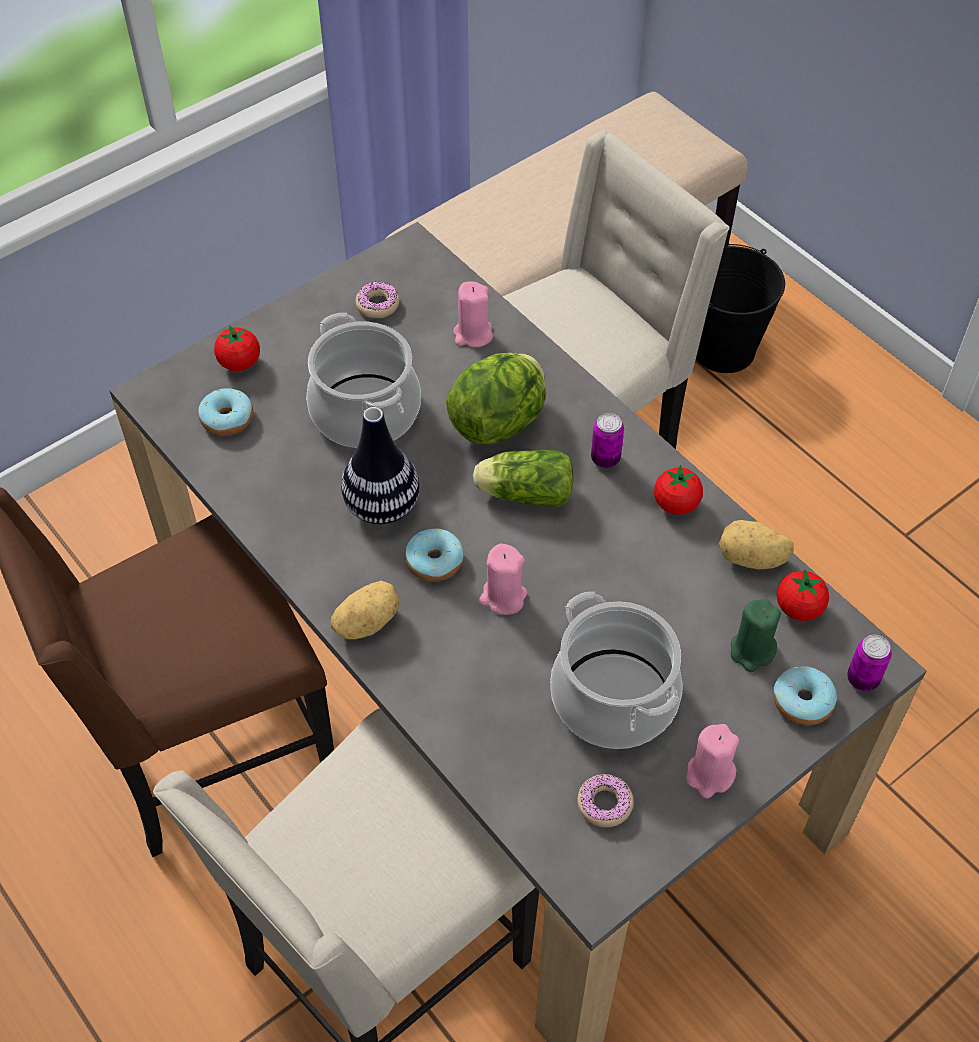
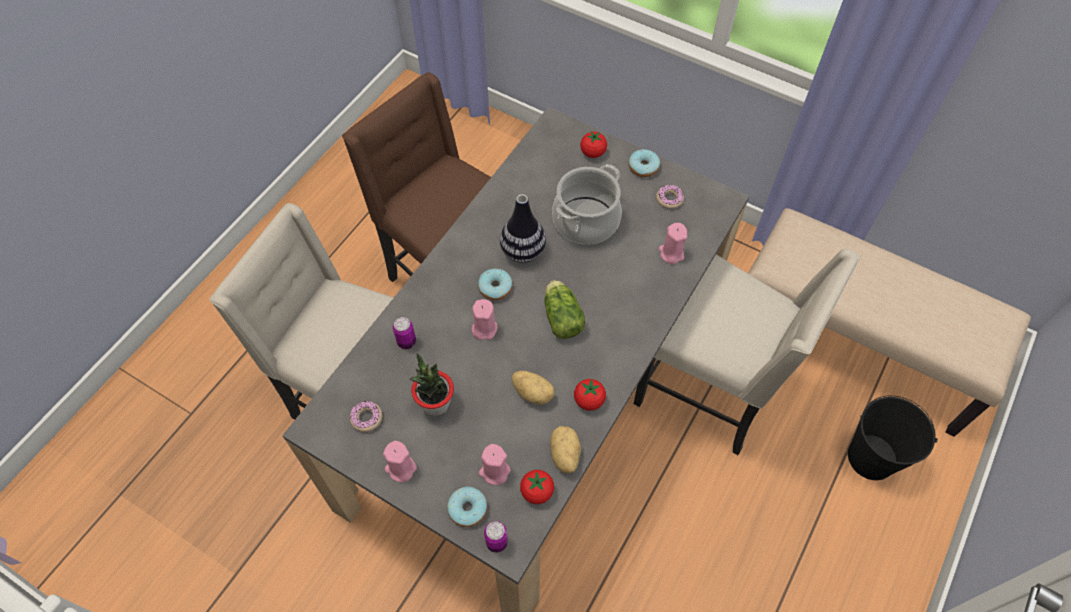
camera: 70 degrees right, 5 degrees up
(227, 419) = (551, 162): donut -> donut (643, 167)
(365, 622) = (444, 269): potato -> potato (533, 392)
(499, 421) = (610, 288): lettuce -> none
(605, 459) = (607, 352): can -> can (406, 342)
(613, 698) = (435, 404): cooking pot -> potted plant
(752, 651) = (494, 471): green candle -> pink candle

